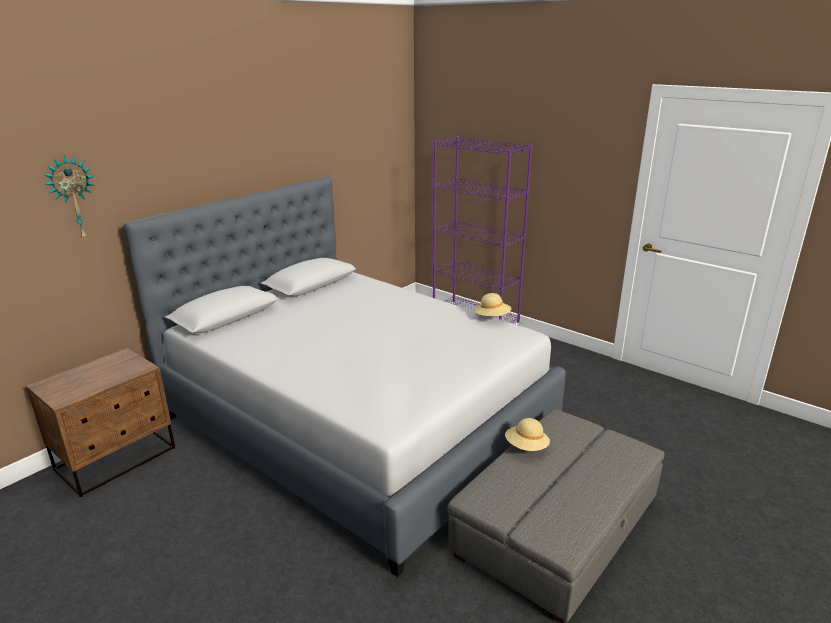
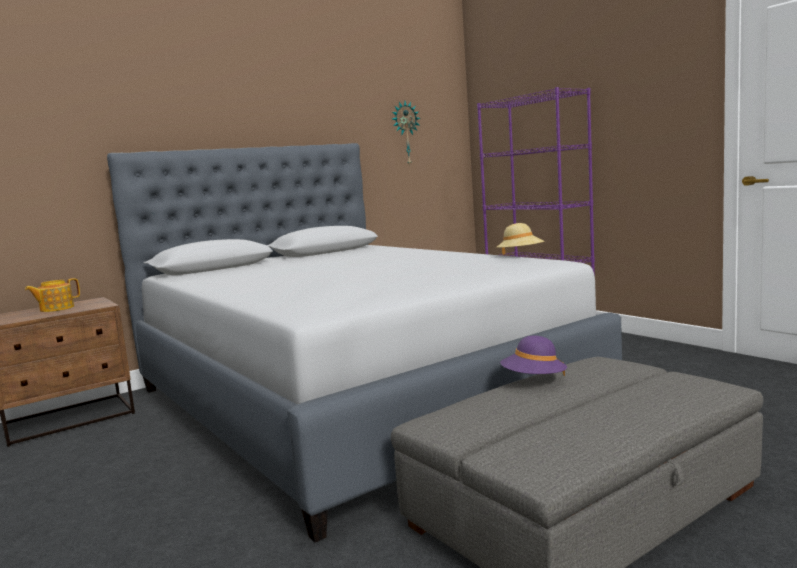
camera: 15 degrees right, 15 degrees down
(73, 198) = (57, 123): wall clock -> wall clock (405, 133)
(98, 372) = (56, 308): none -> teapot
(526, 447) = (534, 380): beige hat -> purple hat

